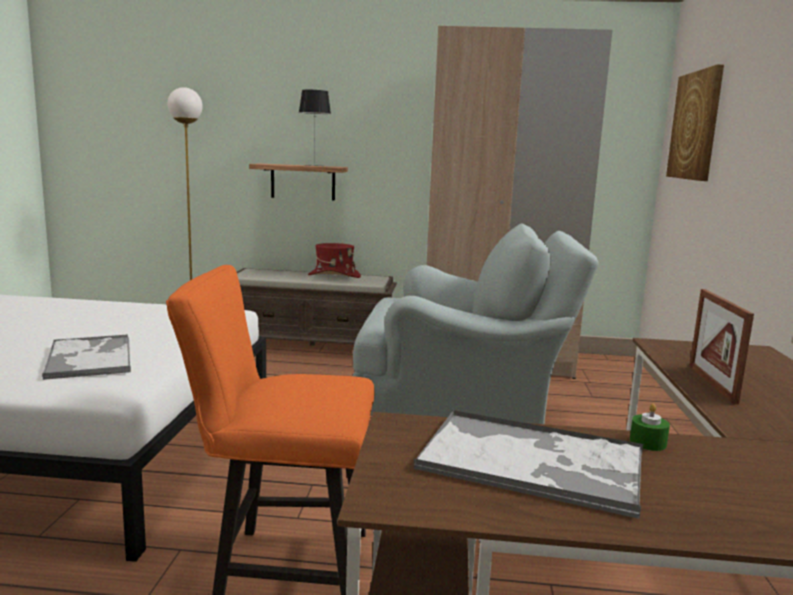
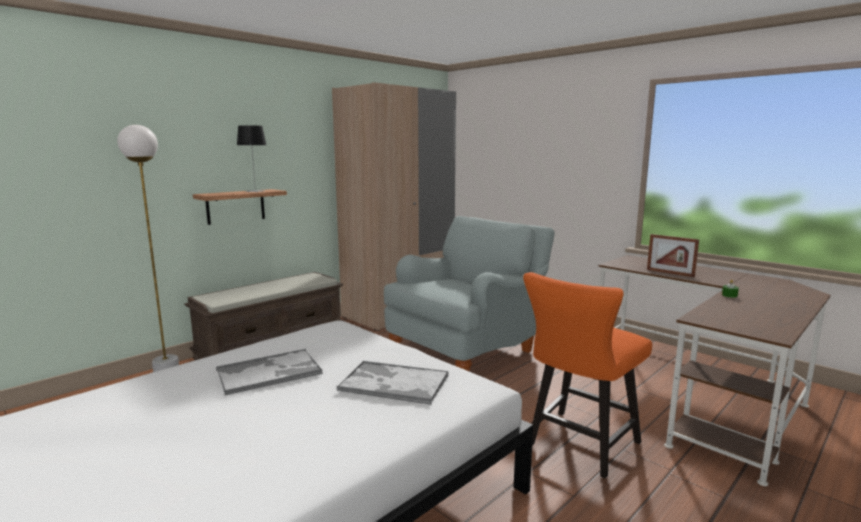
camera: 50 degrees left, 0 degrees up
(334, 276) = (281, 282): red hat -> none
(534, 462) = (744, 311): tray -> tray (270, 372)
(695, 126) = (491, 147): picture -> none

